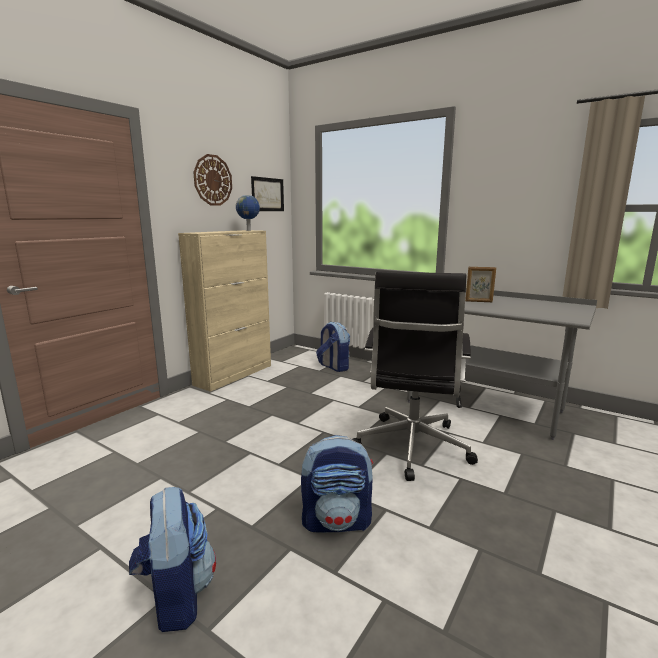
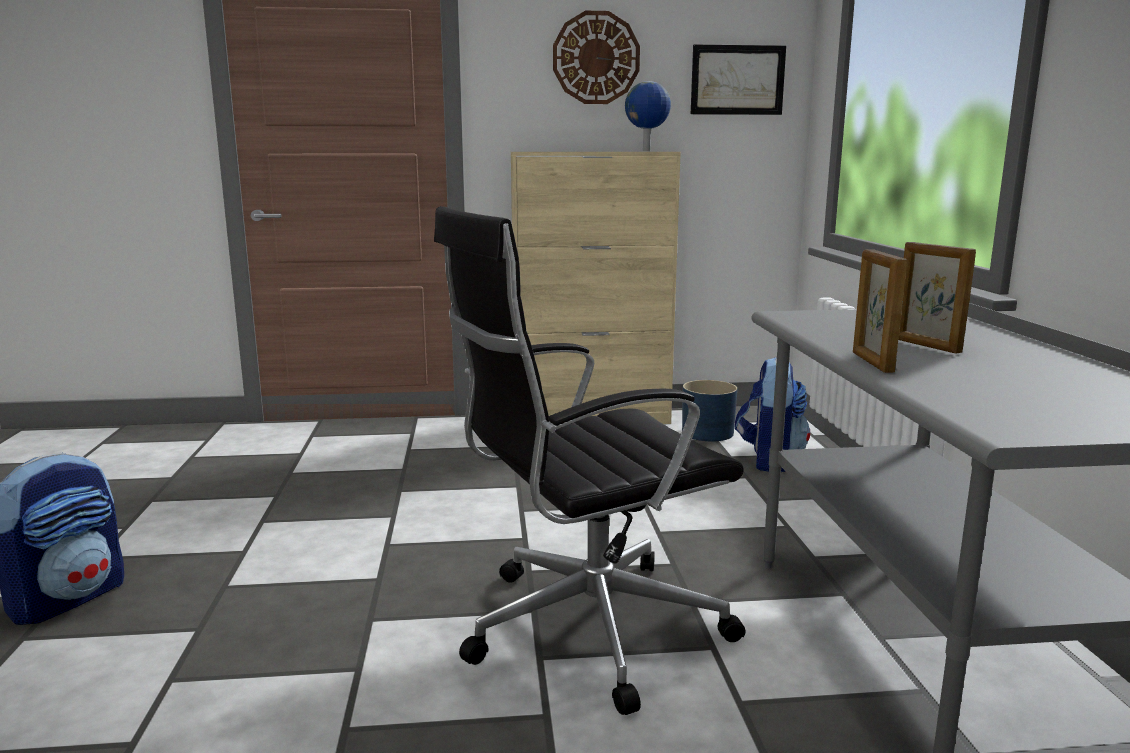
camera: 50 degrees right, 0 degrees up
(292, 364) = (707, 433): none -> blue planter
(337, 521) = (287, 639): backpack -> none
(493, 309) = (872, 363): none -> picture frame

